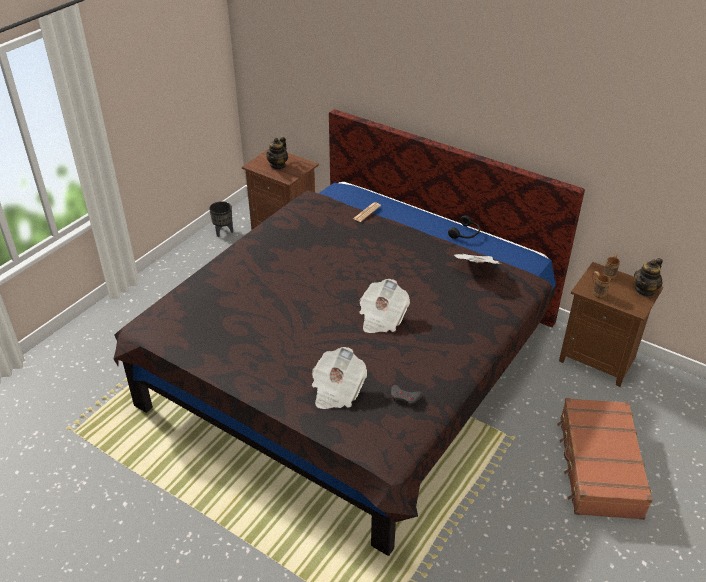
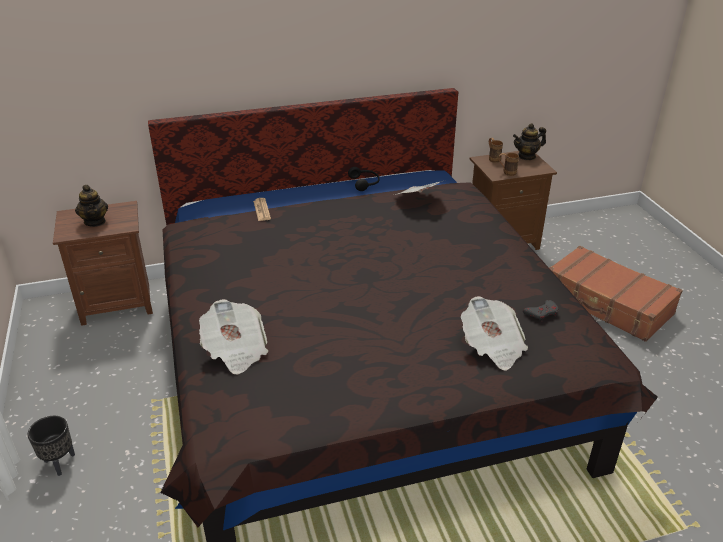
camera: 50 degrees left, 5 degrees down
(224, 232) = (47, 344): black planter -> black planter (60, 463)
(382, 318) = (421, 273): newspaper -> newspaper (235, 350)
(645, 290) = (527, 156): teapot -> teapot turned 75 degrees clockwise

